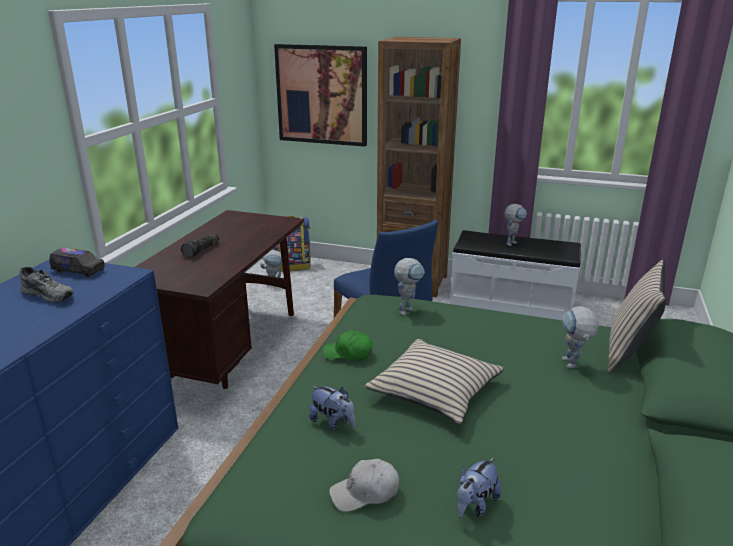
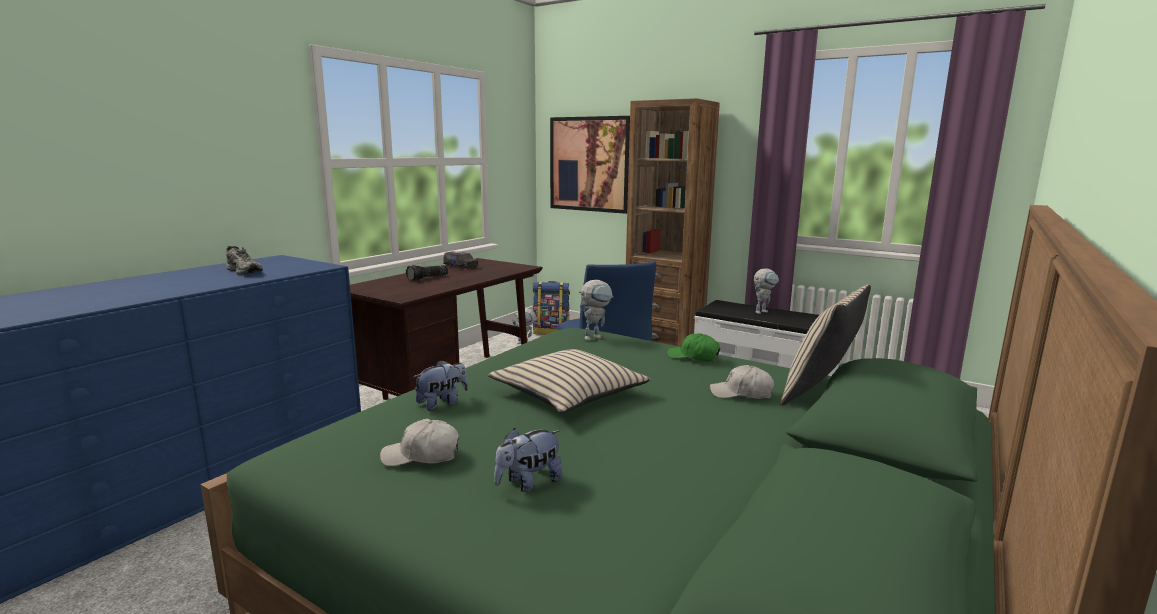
camera: 15 degrees right, 10 degrees down
(78, 271) = (286, 262): toy truck -> toy truck (460, 267)
(333, 422) = (442, 403): plush toy -> plush toy turned 90 degrees counterclockwise
(348, 353) = (506, 360): green cap -> green cap (693, 357)
(572, 366) = (741, 393): toy robot -> white cap

